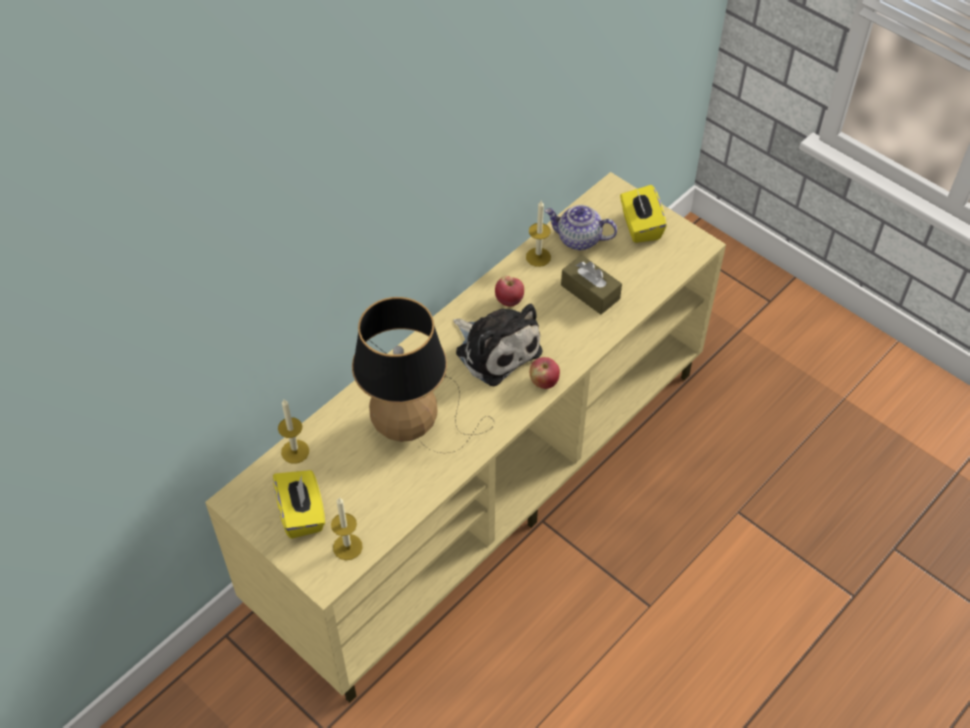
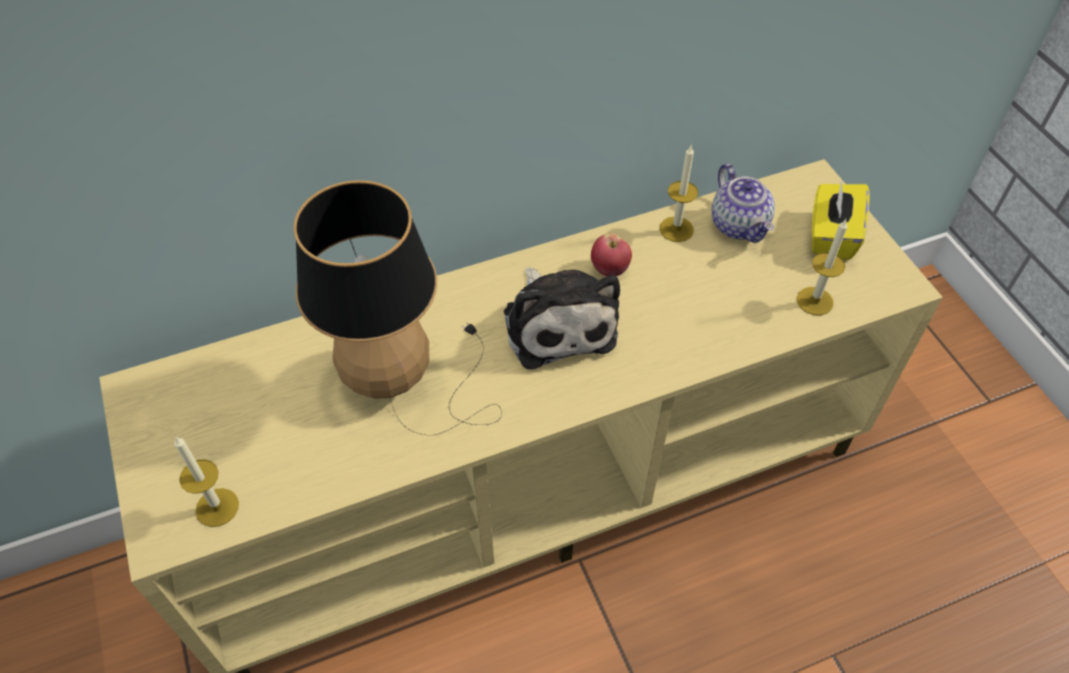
camera: 25 degrees right, 0 degrees up
(295, 451) = (239, 357): candle -> candle (814, 301)
(302, 514) = (194, 439): yellow tissue box -> none
(543, 382) = (596, 389): apple -> none
(578, 239) = (740, 225): teapot -> teapot turned 150 degrees counterclockwise
(590, 292) = (721, 295): brown tissue box -> none

